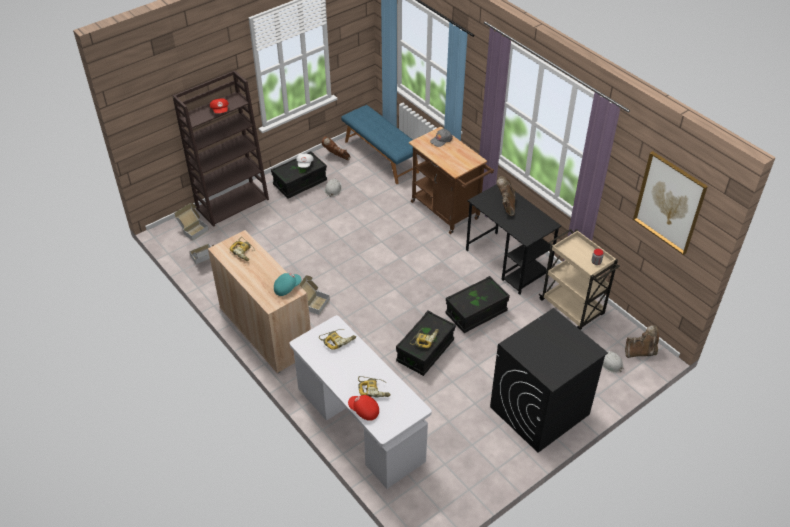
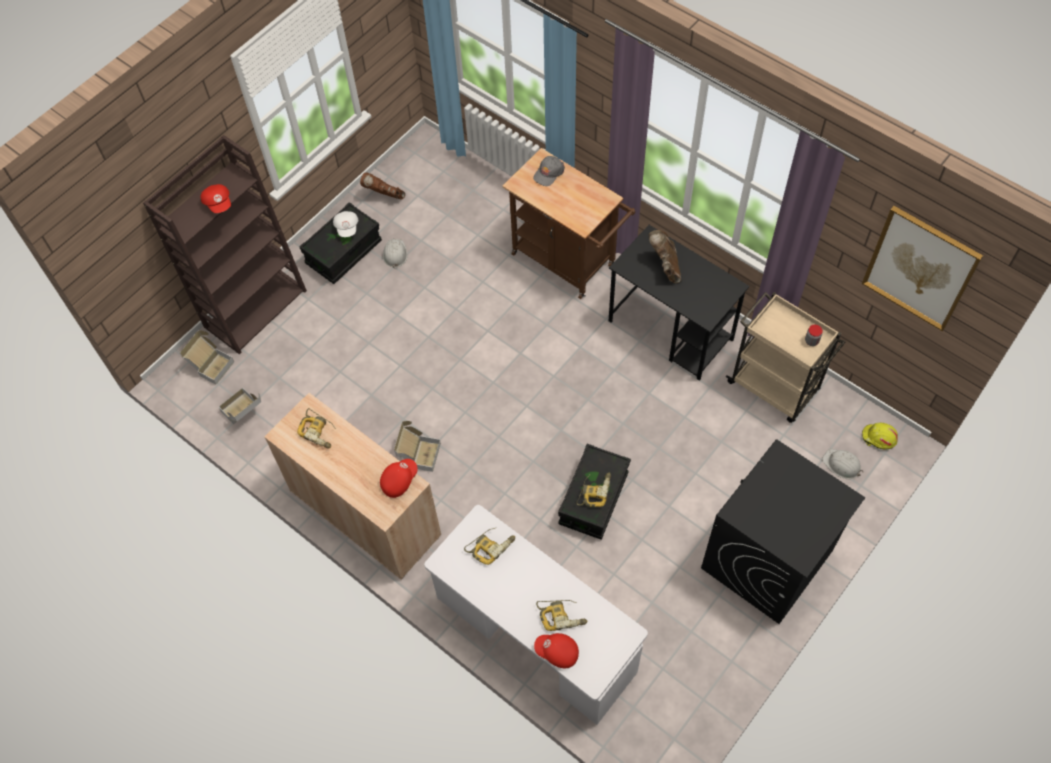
camera: 10 degrees left, 15 degrees up
(287, 287) = (399, 480): turquoise cap -> red cap
(381, 156) = (449, 182): blue bench -> none
(476, 313) = (647, 422): black storage box -> none
(640, 352) = (878, 438): brown boot -> yellow hard hat

